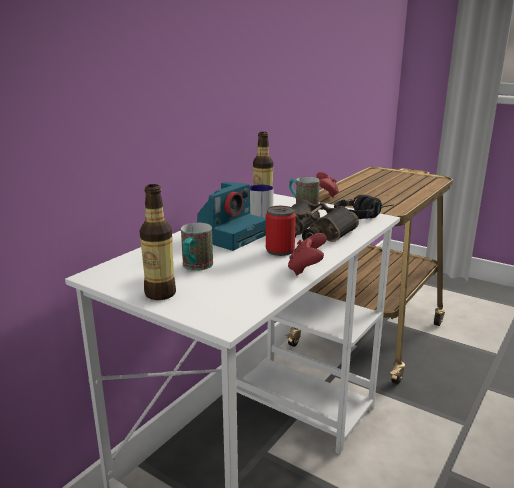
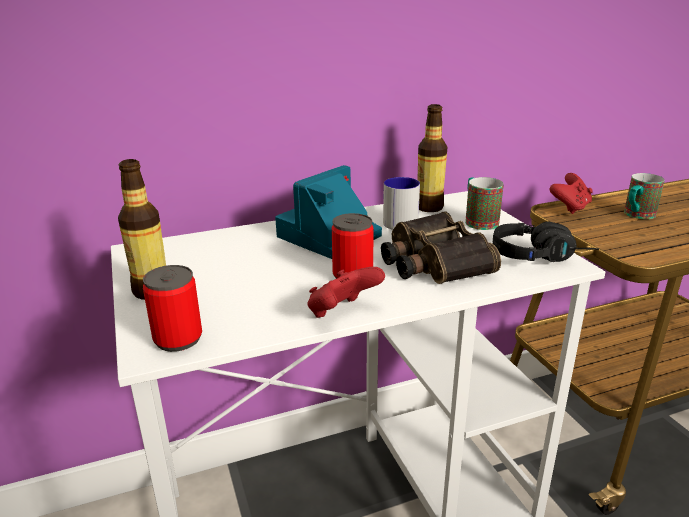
camera: 35 degrees right, 5 degrees up
(195, 267) = (231, 270): mug -> mug (636, 215)
(227, 235) = (328, 237): camera -> camera turned 150 degrees clockwise
(231, 311) = (178, 339): none -> can

